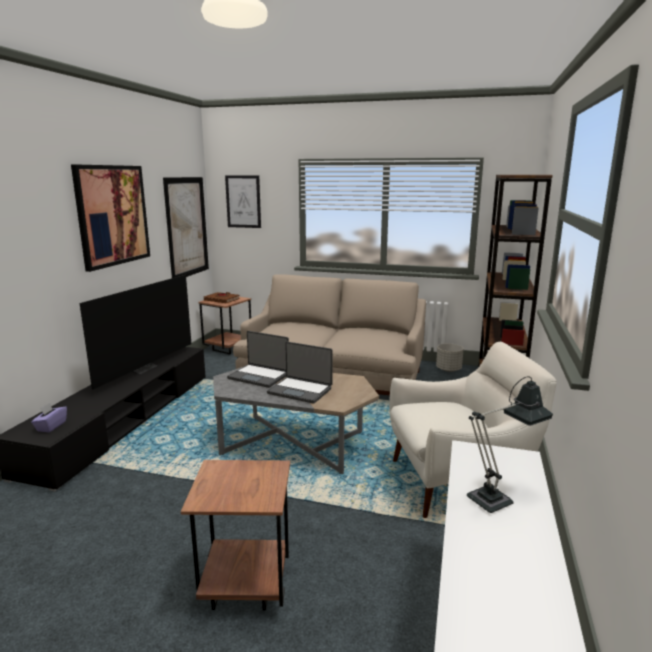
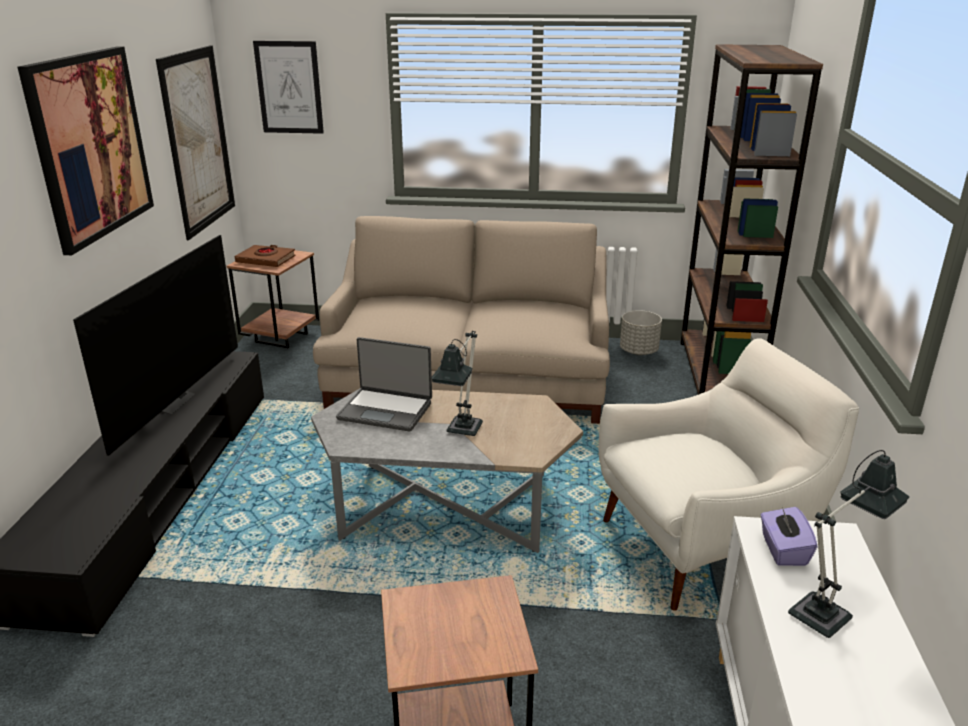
camera: 10 degrees left, 10 degrees up
(51, 426) = (64, 533): purple tissue box -> purple tissue box (783, 550)
(300, 390) = (462, 432): laptop -> table lamp

